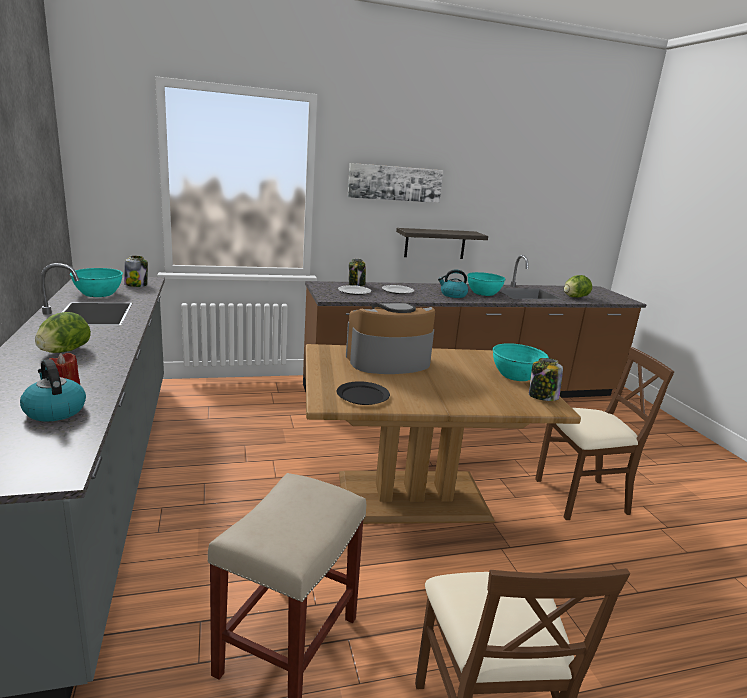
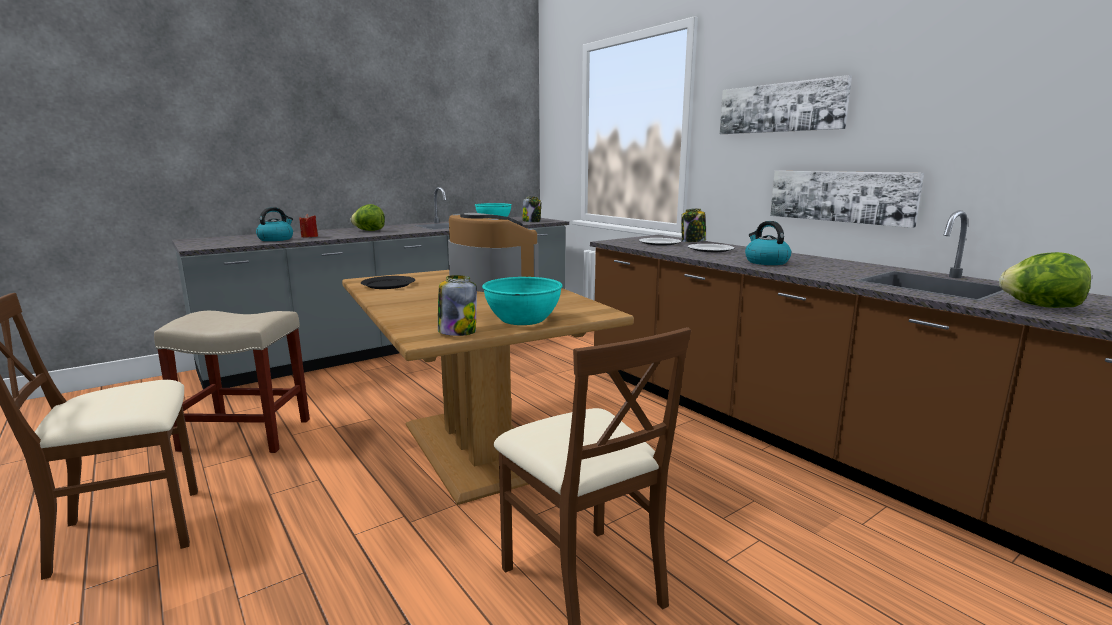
camera: 70 degrees right, 5 degrees down
(435, 243) = (840, 196): shelf -> picture
(483, 293) = (831, 269): turquoise bowl -> none

